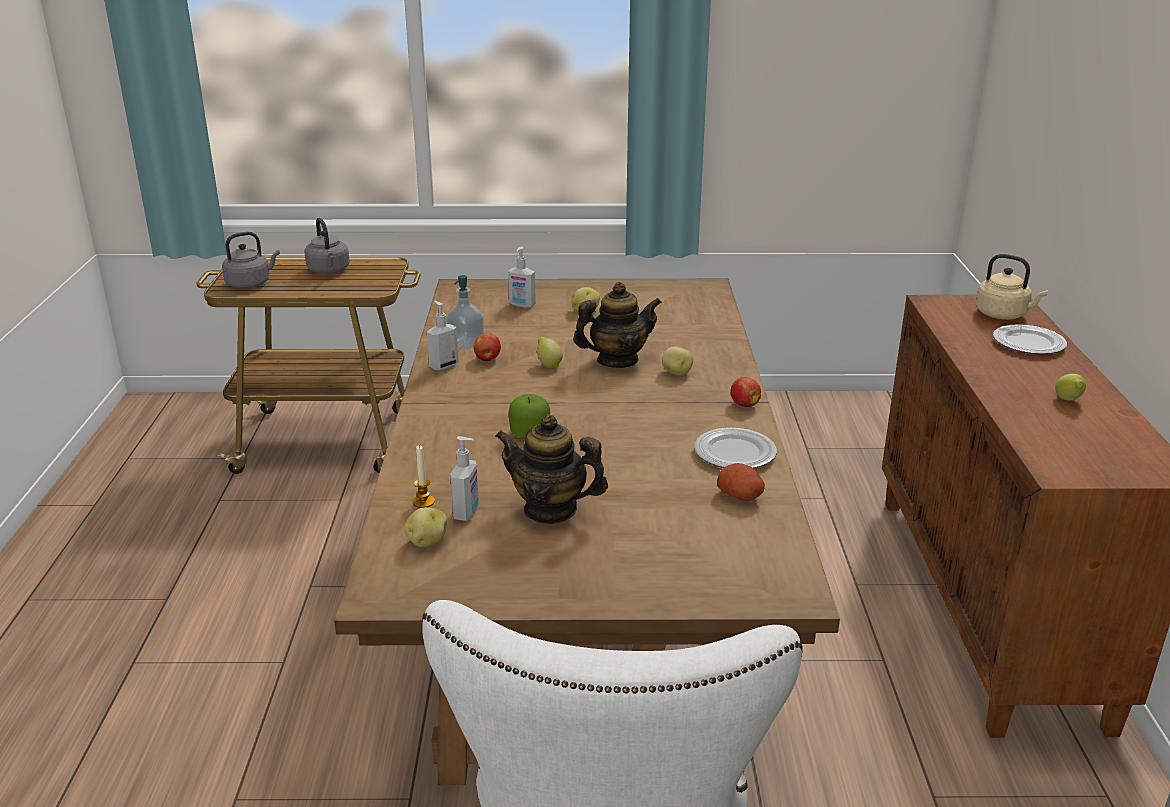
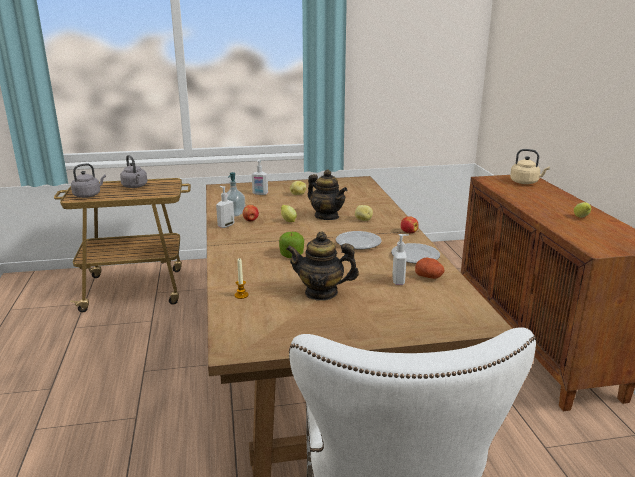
camera: 10 degrees left, 5 degrees down
(426, 541) = (251, 316): potato -> none
(467, 513) = (271, 299): soap dispenser -> soap dispenser (399, 281)
(617, 361) = (327, 216): teapot -> teapot turned 75 degrees clockwise
(1028, 343) = (545, 194): plate -> plate (358, 242)

